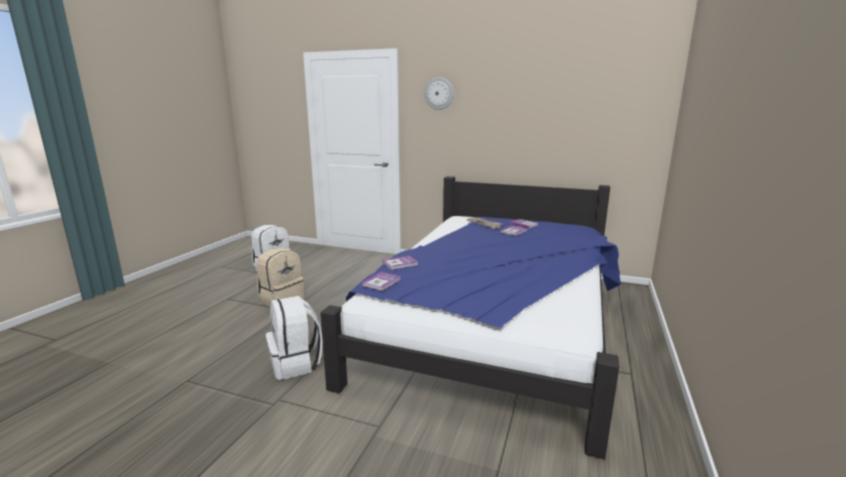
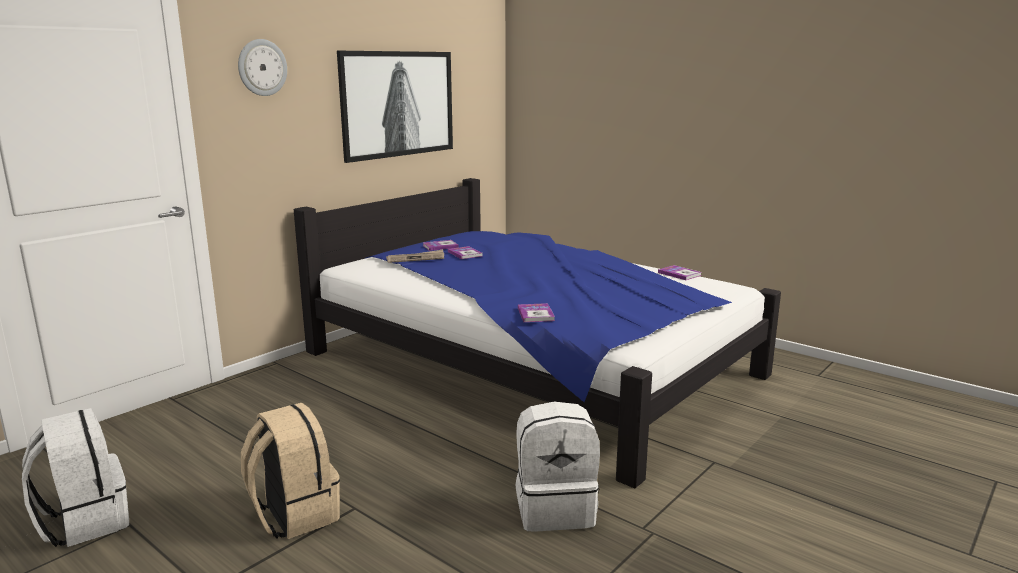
camera: 70 degrees left, 0 degrees up
(381, 282) = (601, 328): book -> book (679, 274)
(540, 120) = (397, 104): none -> picture

